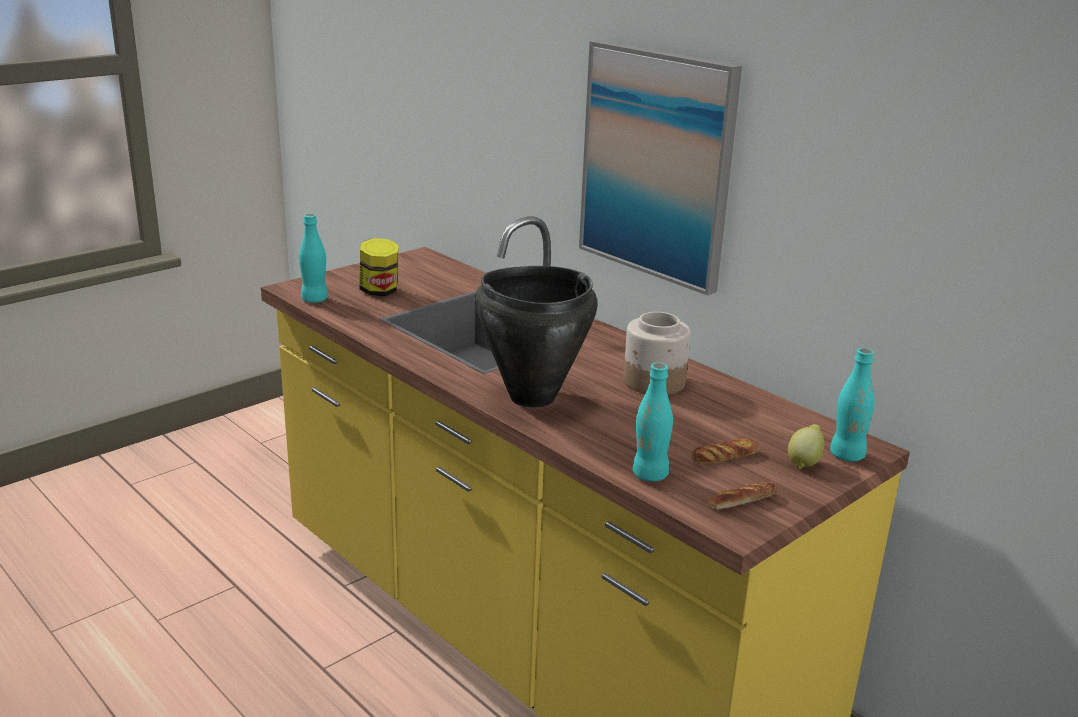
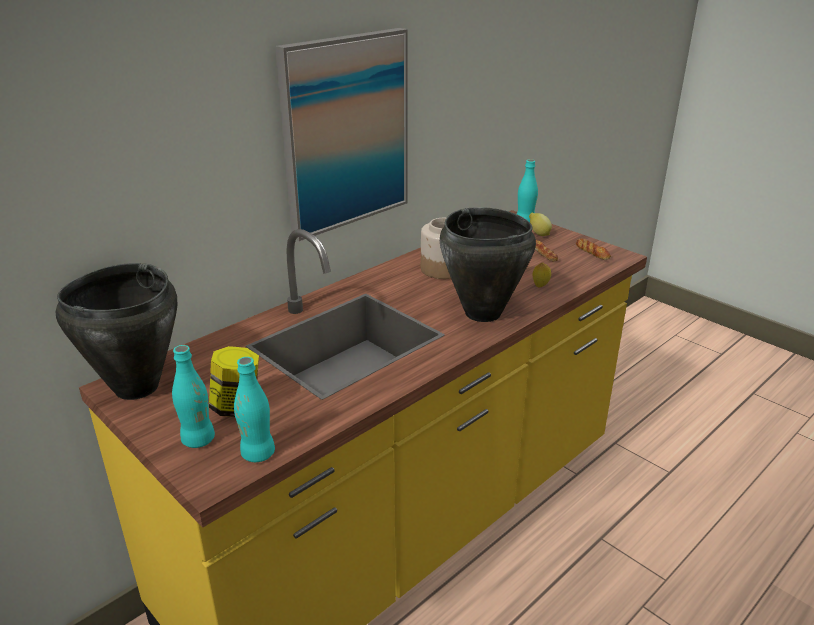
camera: 90 degrees left, 5 degrees up
(418, 261) = (135, 387): none -> black cooking pot
(610, 441) = (540, 286): none -> lemon
(650, 475) = (577, 275): turquoise bottle -> turquoise bottle (198, 440)

